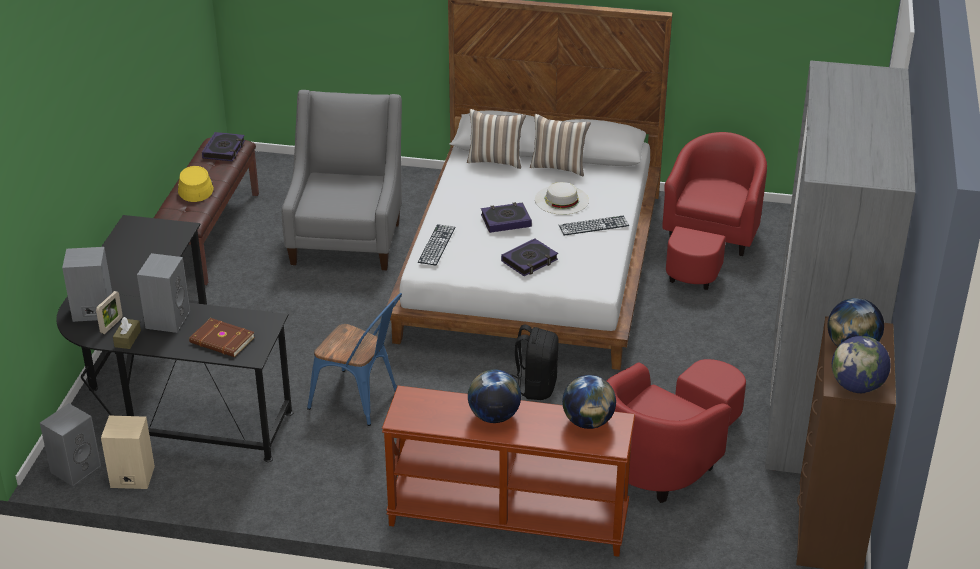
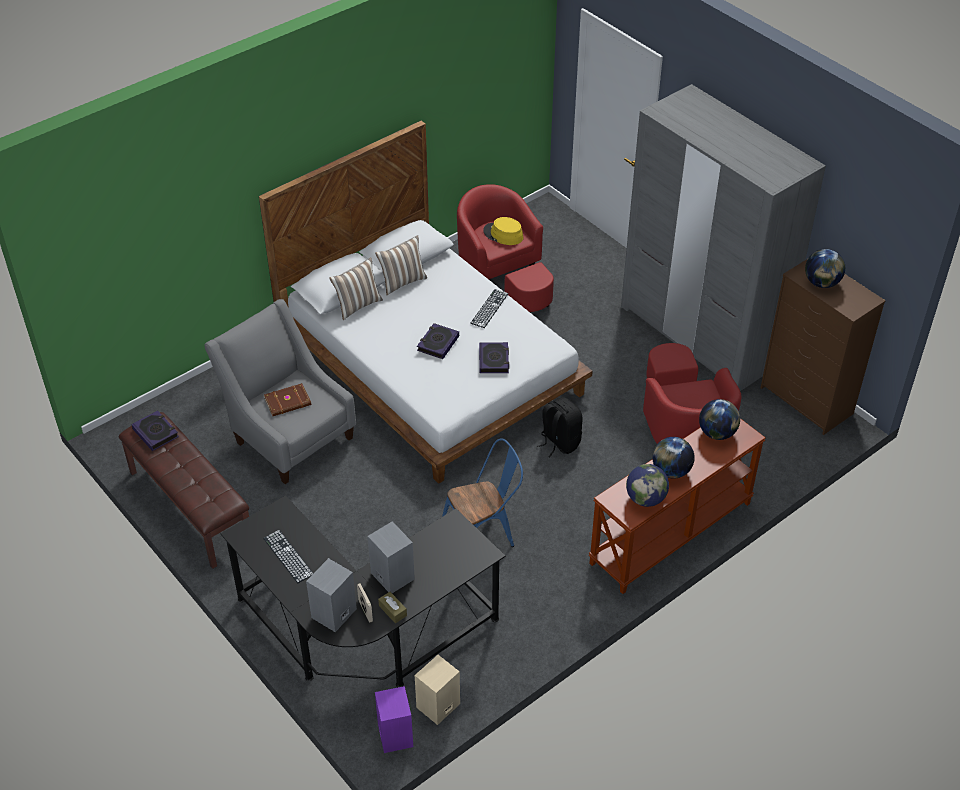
camera: 50 degrees left, 10 degrees up
(76, 468) = (394, 734): grey speaker -> purple speaker
(195, 187) = (188, 477): yellow hat -> yellow hat (503, 234)
(222, 341) = (451, 560): brown book -> brown book (288, 402)
(436, 245) = (426, 392): keyboard -> keyboard (288, 556)
(561, 200) = (443, 304): white hat -> none
(857, 386) = (857, 304): globe -> globe (645, 499)

